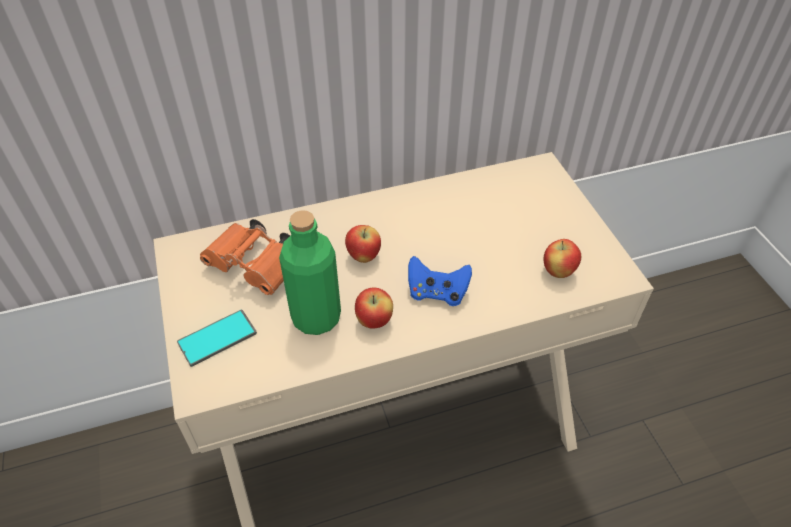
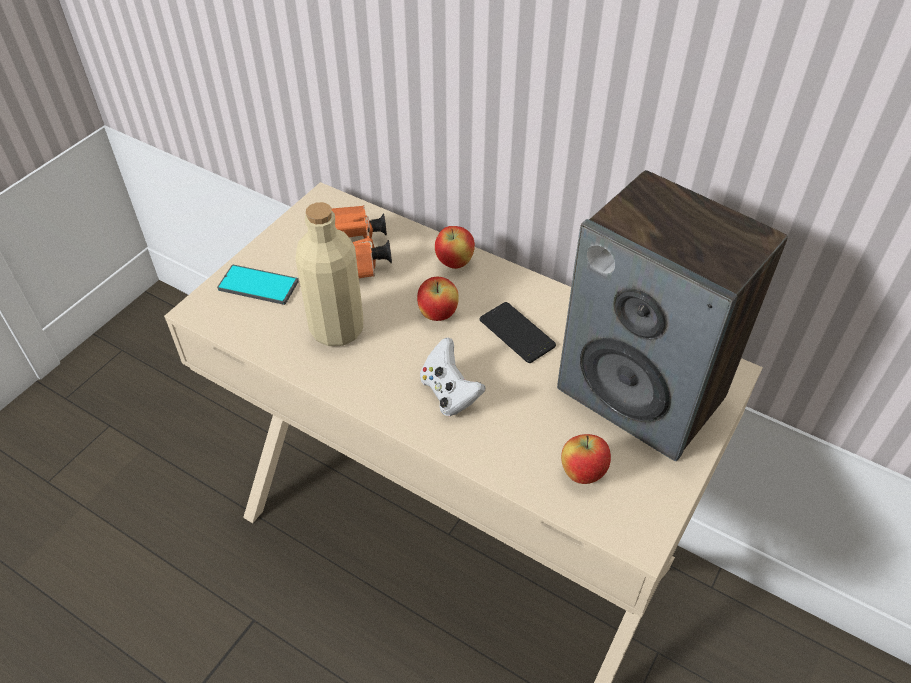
camera: 50 degrees right, 0 degrees up
(316, 317) = (337, 329): green bottle -> beige bottle
(374, 321) = (371, 369): apple -> apple (455, 263)
(421, 230) = (517, 333): none -> phone
(437, 293) = (449, 393): blue game controller -> white game controller
(525, 208) = (643, 394): none -> speaker

